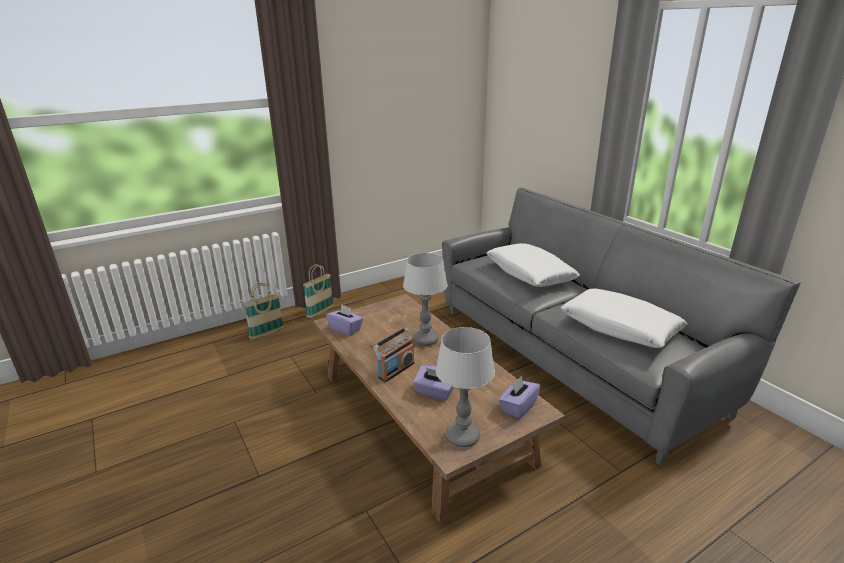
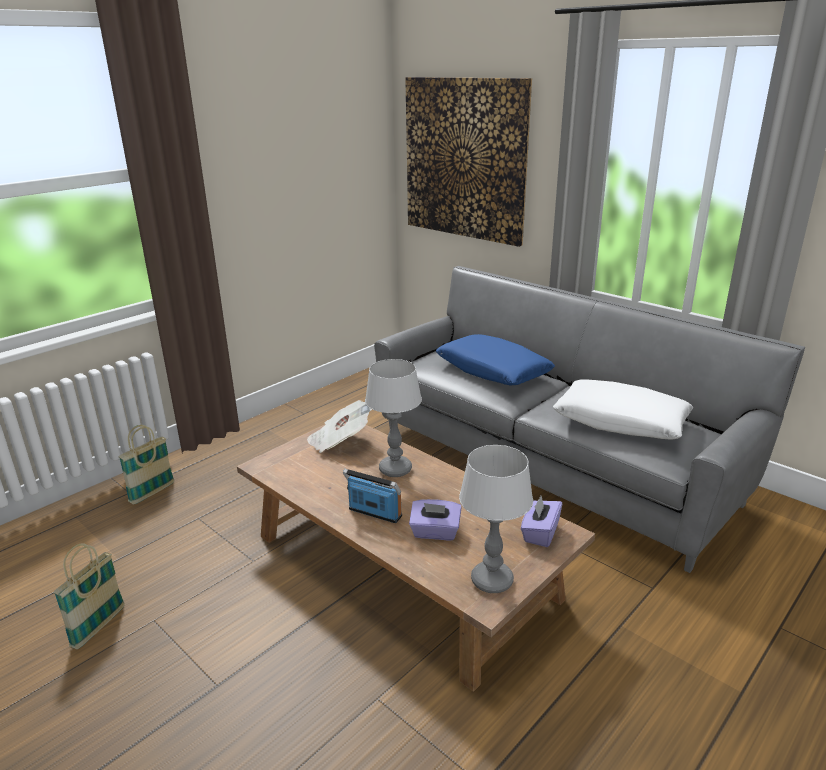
camera: 15 degrees left, 0 degrees up
(320, 312) = (217, 453): basket -> basket (99, 627)
(345, 329) = (286, 471): purple tissue box -> none
(393, 313) = (340, 441): none -> newspaper
(396, 370) = (374, 513): radio -> radio turned 90 degrees counterclockwise
(529, 273) = (493, 370): white pillow -> blue pillow
(536, 101) = (464, 159): none -> picture

